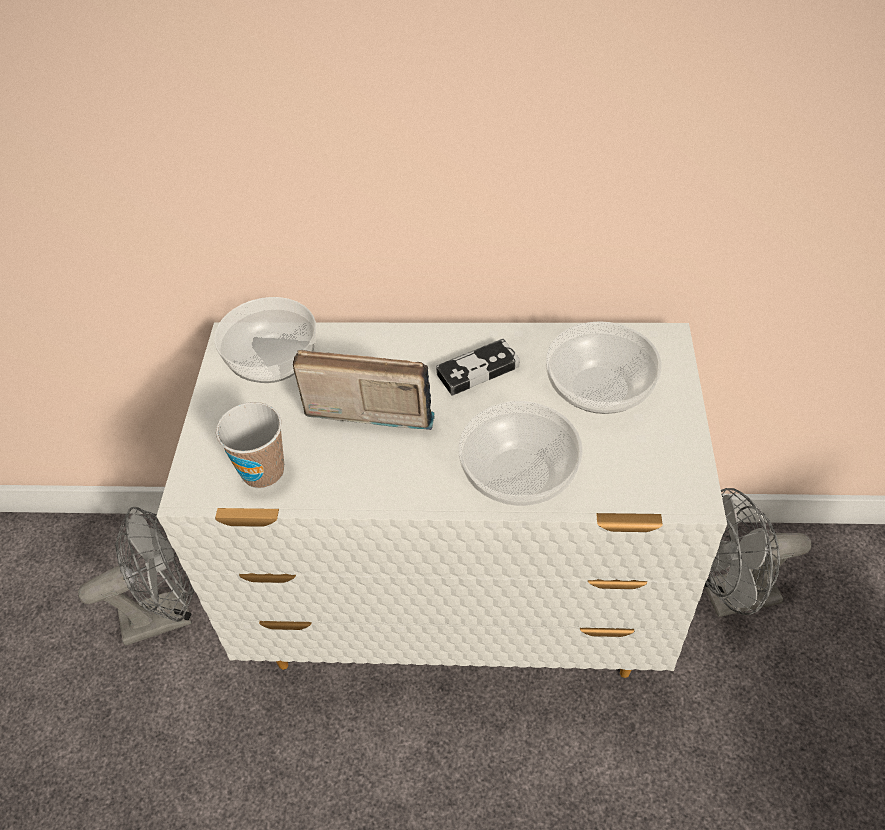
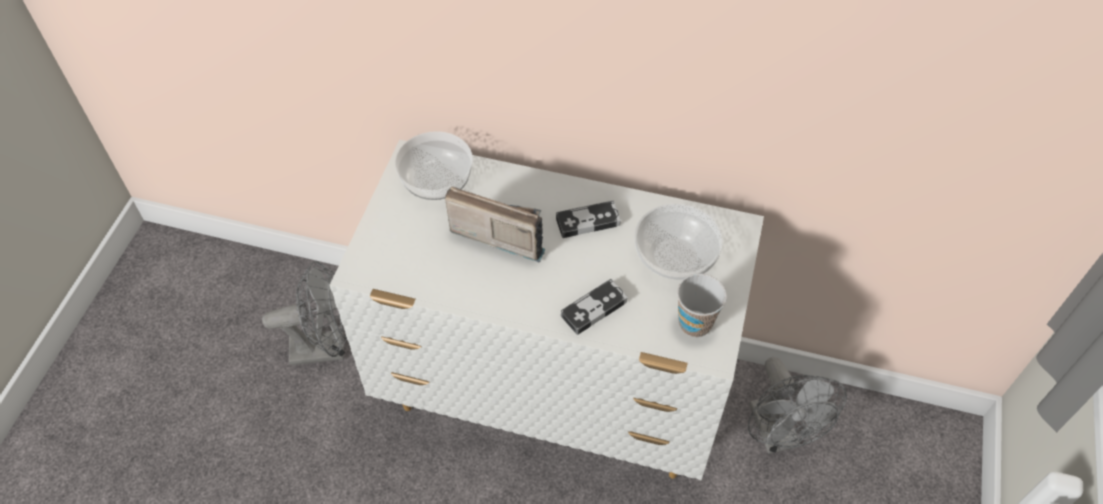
camera: 10 degrees right, 5 degrees up
(263, 472) = (410, 268): cup -> cup (695, 323)
(518, 472) = (594, 309): bowl -> game controller
(730, 597) = (778, 435): grey fan -> grey fan turned 105 degrees counterclockwise

